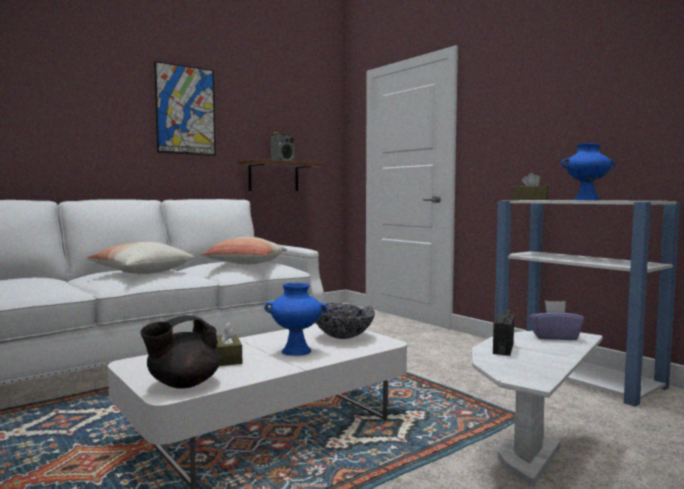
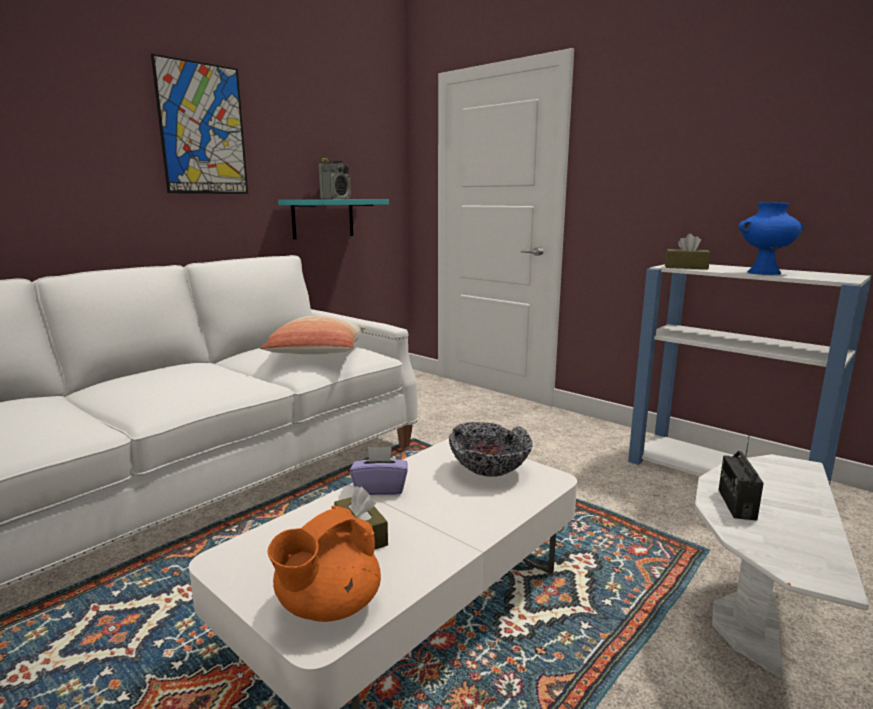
camera: 10 degrees left, 10 degrees up
(141, 272) = (181, 382): pillow -> none
(183, 384) = (327, 607): black teapot -> orange teapot
(273, 176) = (323, 218): brown shelf -> turquoise shelf
(297, 351) = (447, 508): blue vase -> none
(554, 337) = (774, 471): purple tissue box -> purple tissue box (380, 488)

